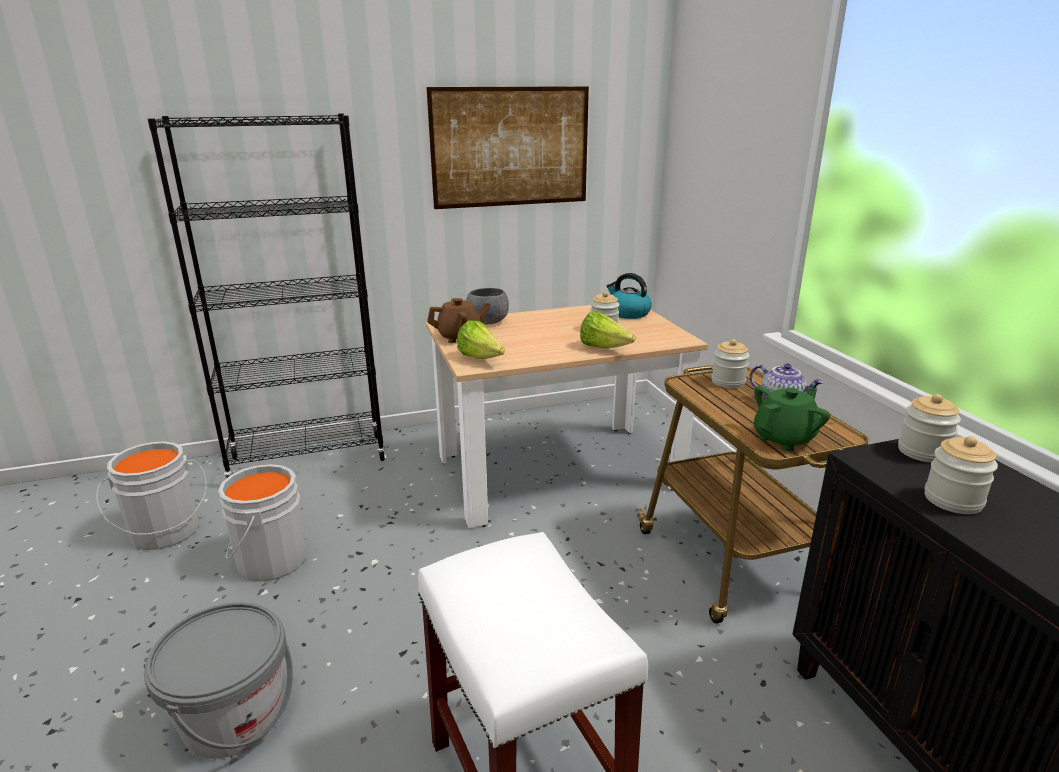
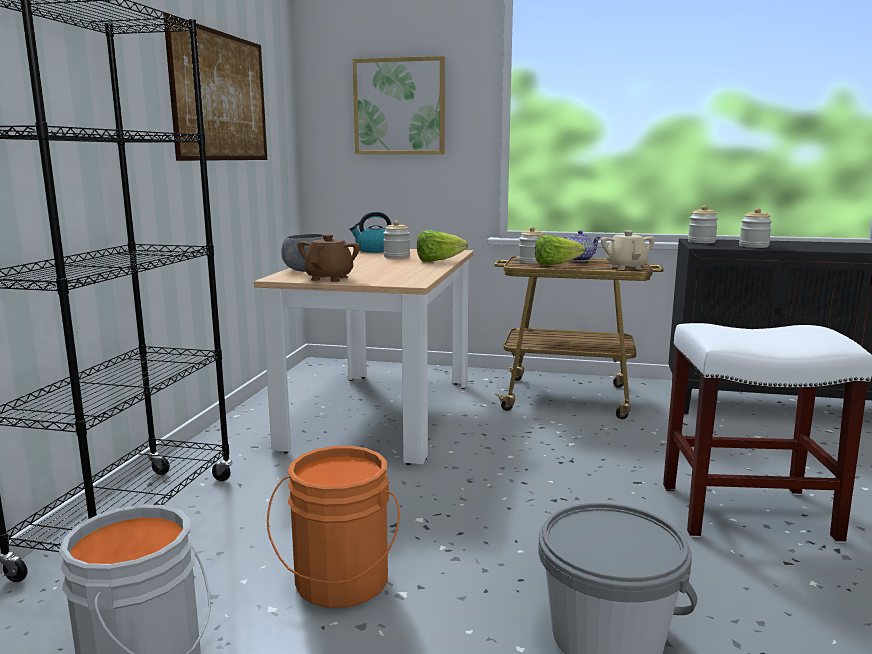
camera: 60 degrees left, 10 degrees down
(268, 560) = (339, 583): grey bucket -> orange bucket
(481, 358) = (399, 280): lettuce -> lettuce (555, 265)
(726, 150) = (399, 107): none -> picture
(784, 439) = (626, 267): green teapot -> beige teapot

